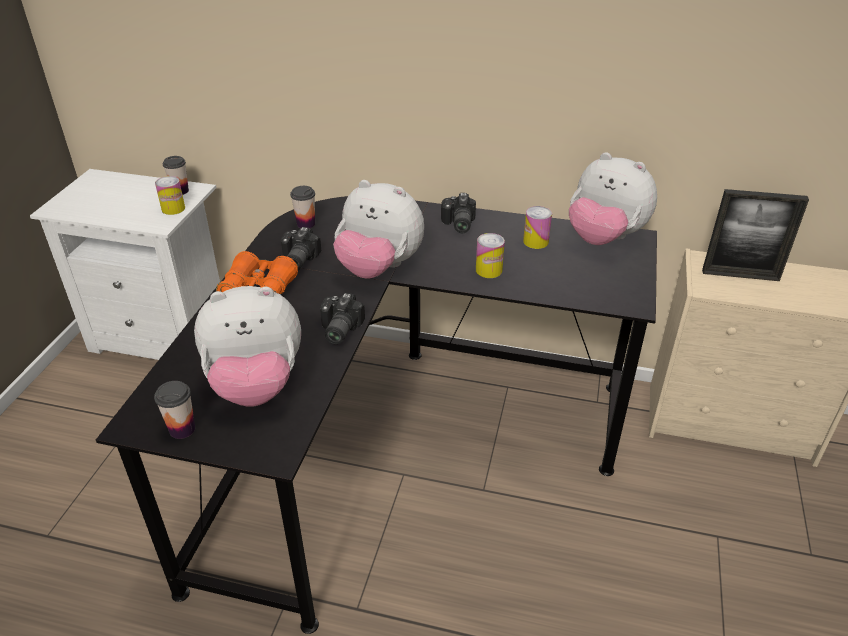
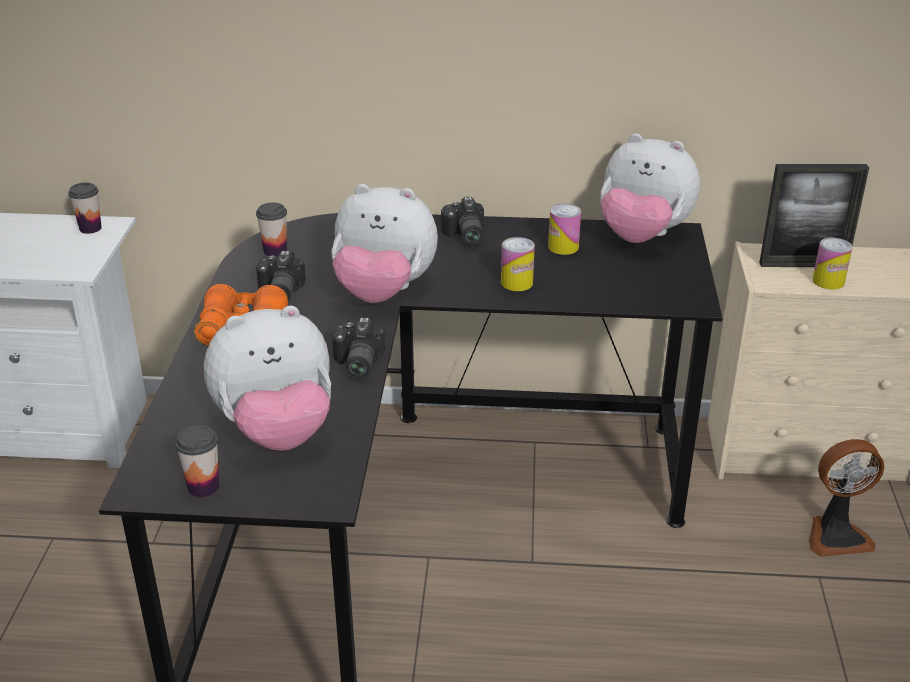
camera: 10 degrees left, 5 degrees down
(173, 208) = (89, 250): can -> can (828, 281)
(739, 500) = (836, 535): none -> fan

